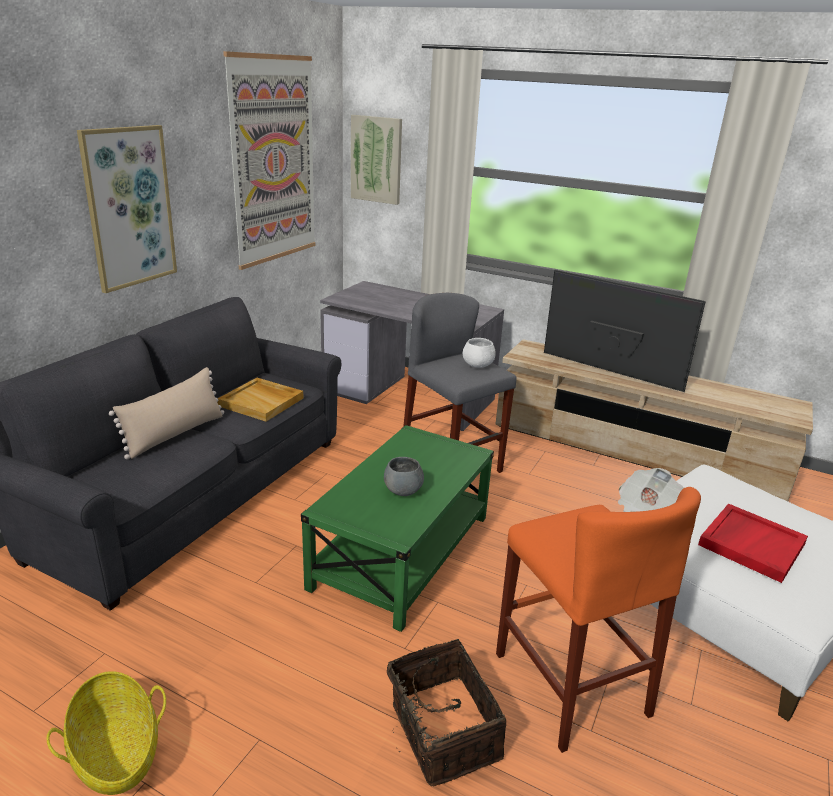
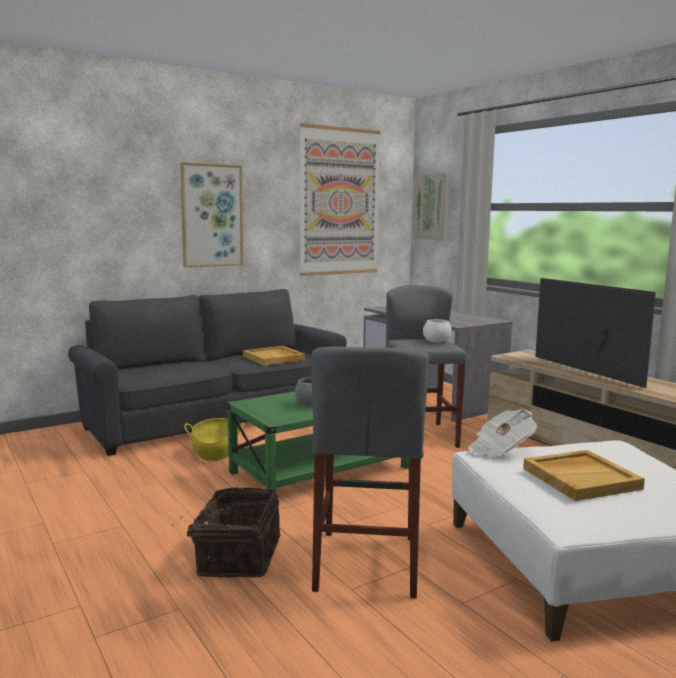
camera: 30 degrees right, 15 degrees down
(116, 752) = (44, 508): basket -> basket (215, 452)
(175, 434) = (200, 363): beige pillow -> none
(570, 683) = (367, 562): orange stool -> grey stool
(751, 544) = (581, 478): red tray -> beige tray

